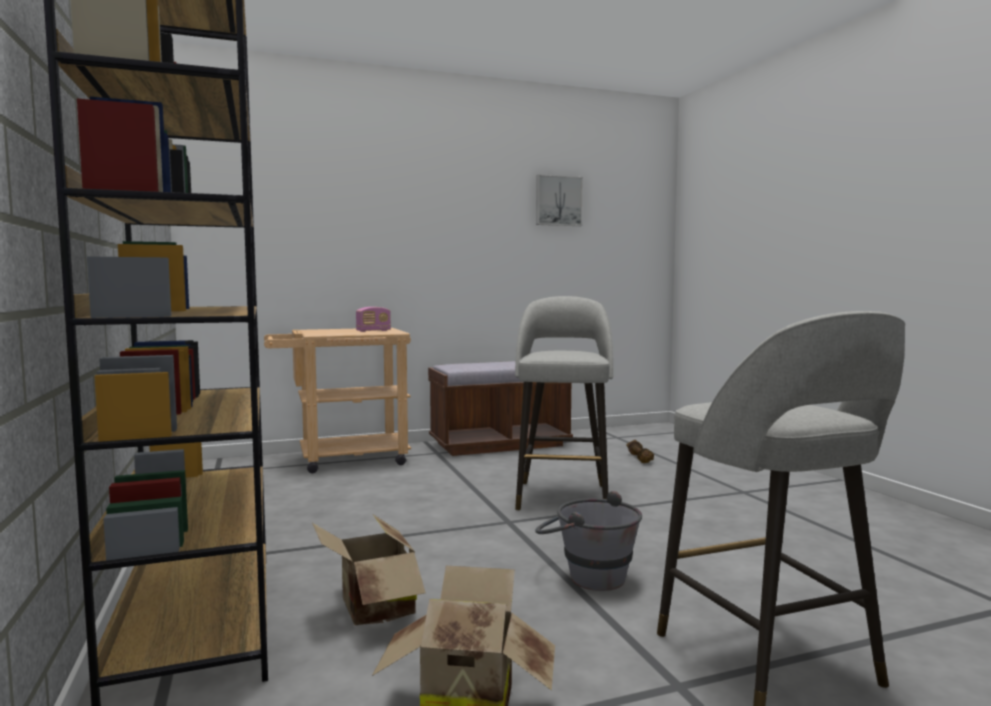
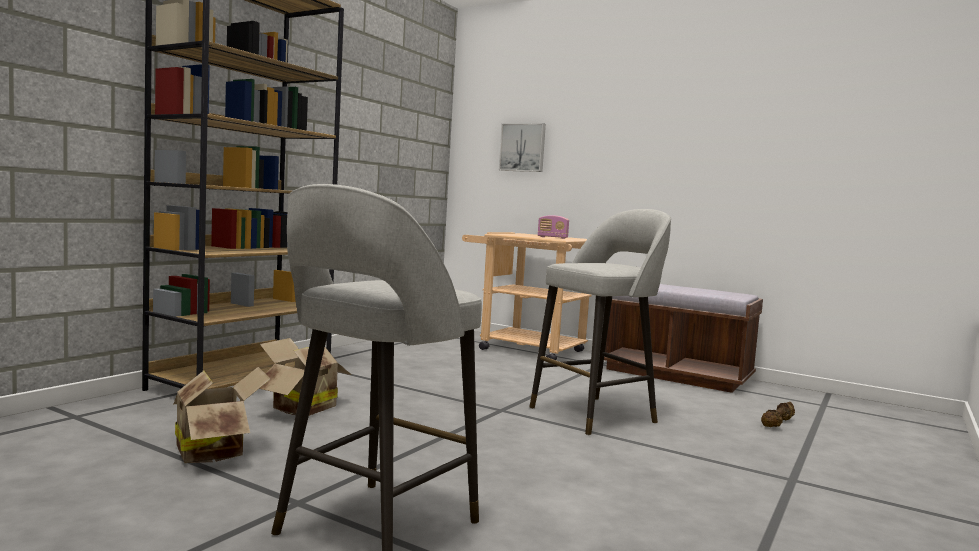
camera: 50 degrees right, 0 degrees up
(558, 201) = (800, 108): picture -> picture (523, 147)
(586, 575) = (441, 449): grey bucket -> none

